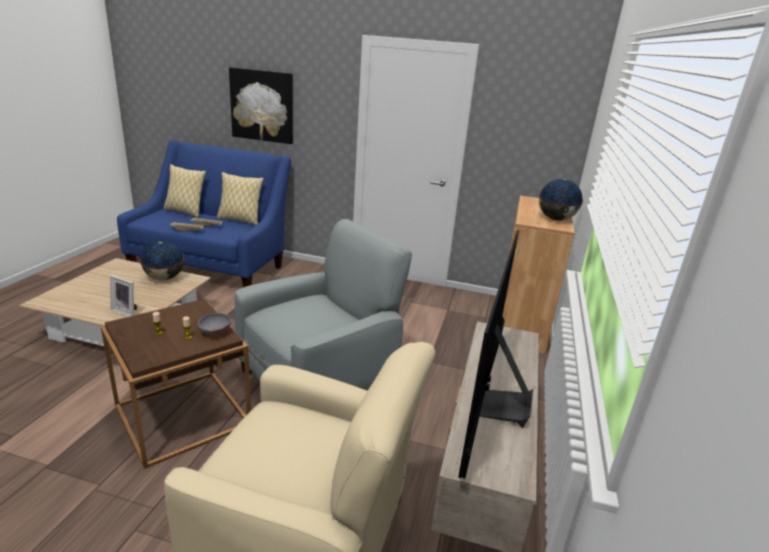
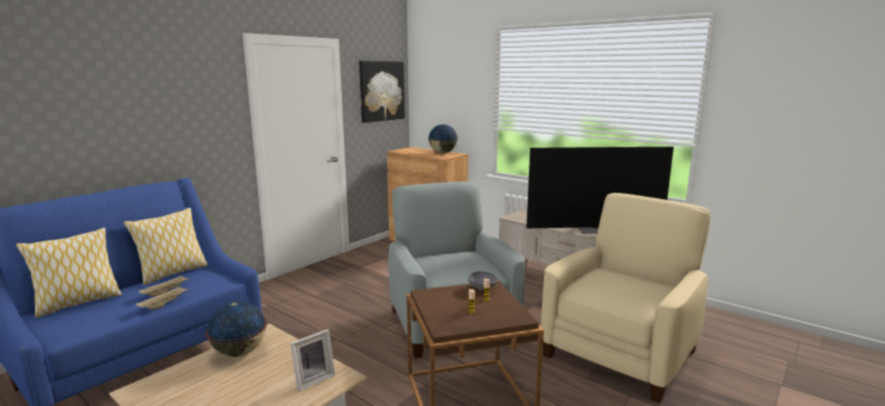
camera: 65 degrees left, 10 degrees down
(262, 105) = (129, 125): picture -> picture (381, 91)
(494, 406) = (593, 230): television -> television turned 45 degrees counterclockwise

